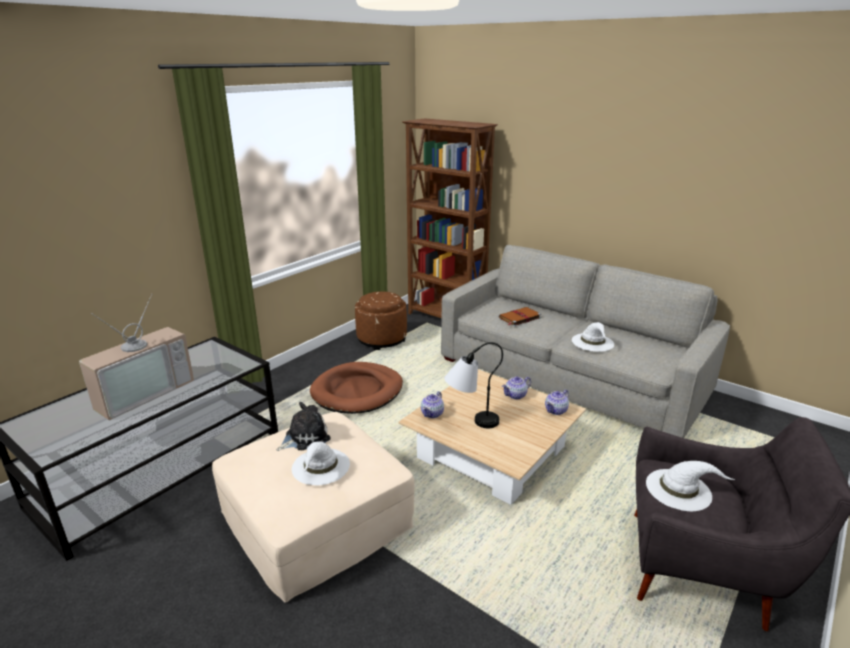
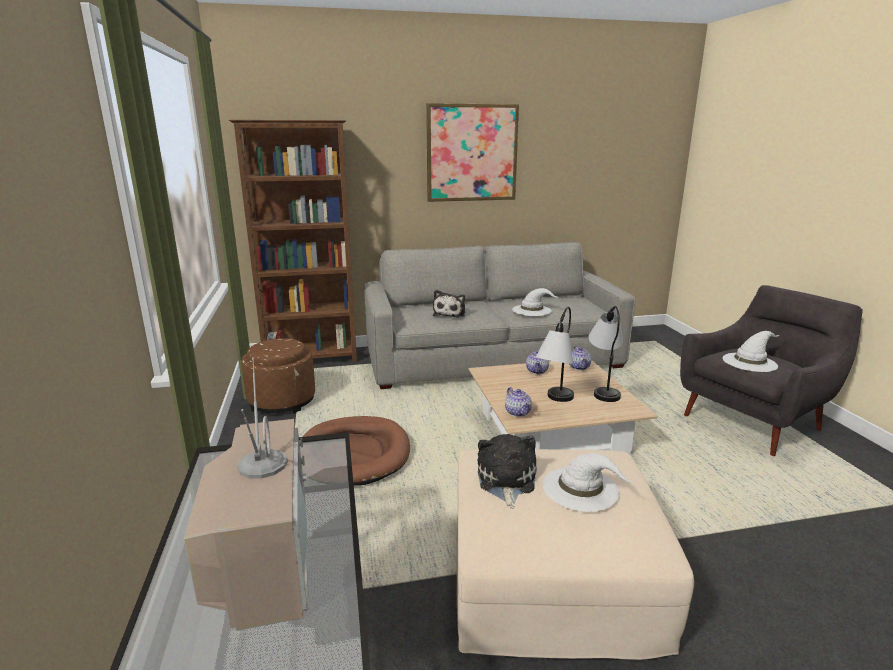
camera: 50 degrees left, 5 degrees down
(519, 318) = (450, 313): brown book -> plush toy
(533, 435) = (603, 388): none -> table lamp
(612, 165) = (472, 153): none -> picture

